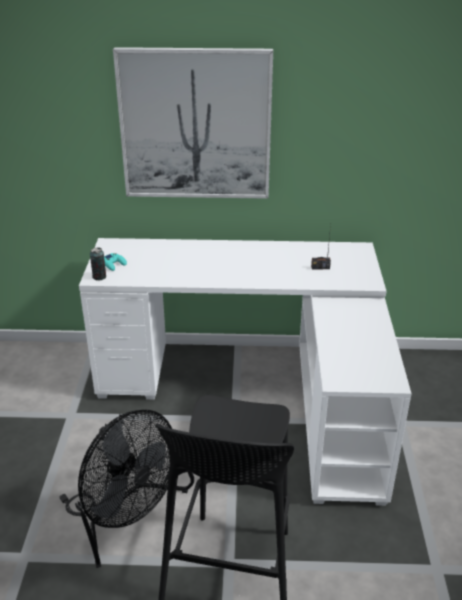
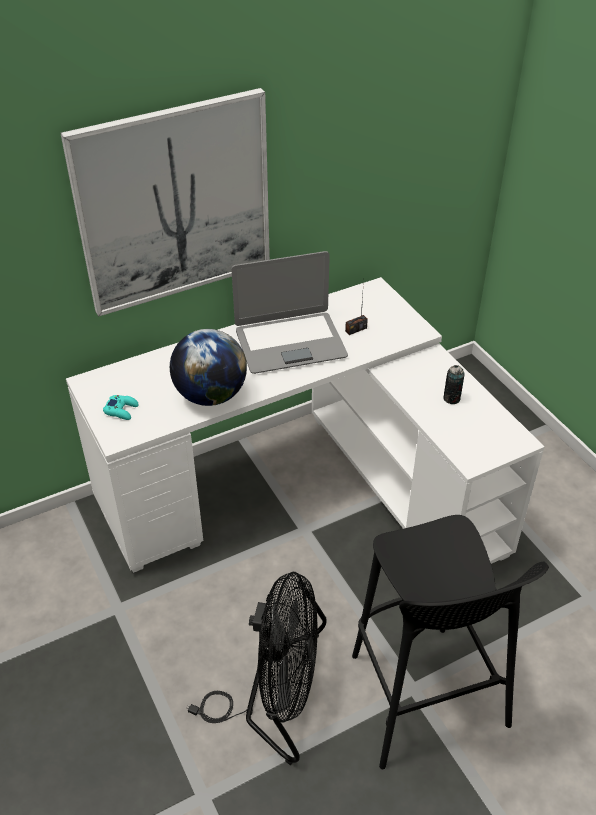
camera: 30 degrees left, 10 degrees up
(99, 277) = (121, 434): can -> can (451, 398)
(177, 274) = (210, 395): none -> globe
(263, 261) = (290, 343): none -> laptop

